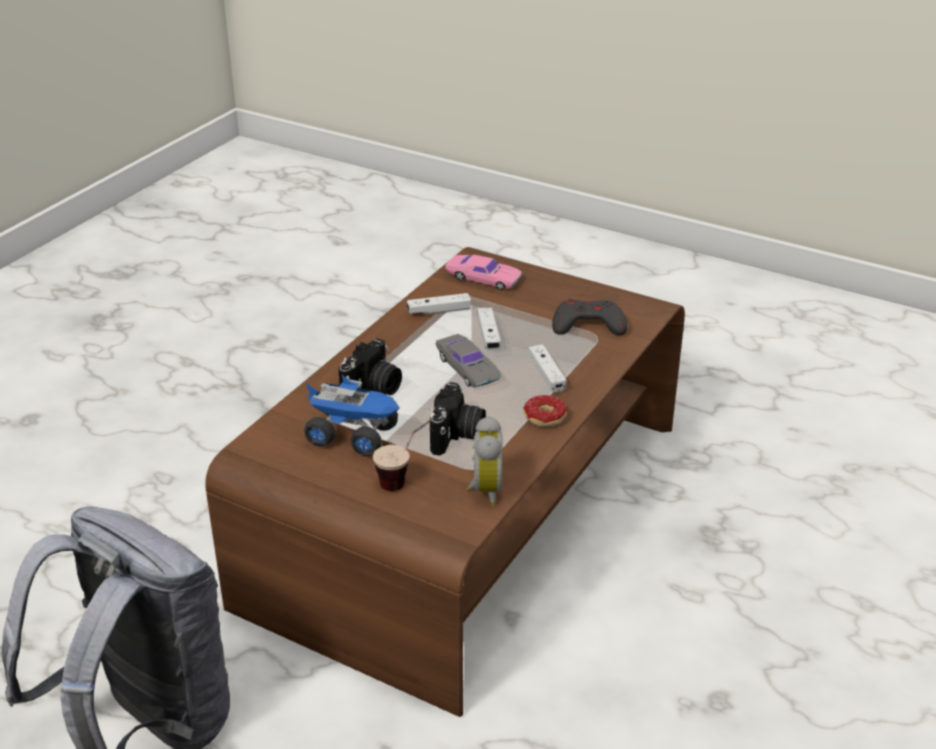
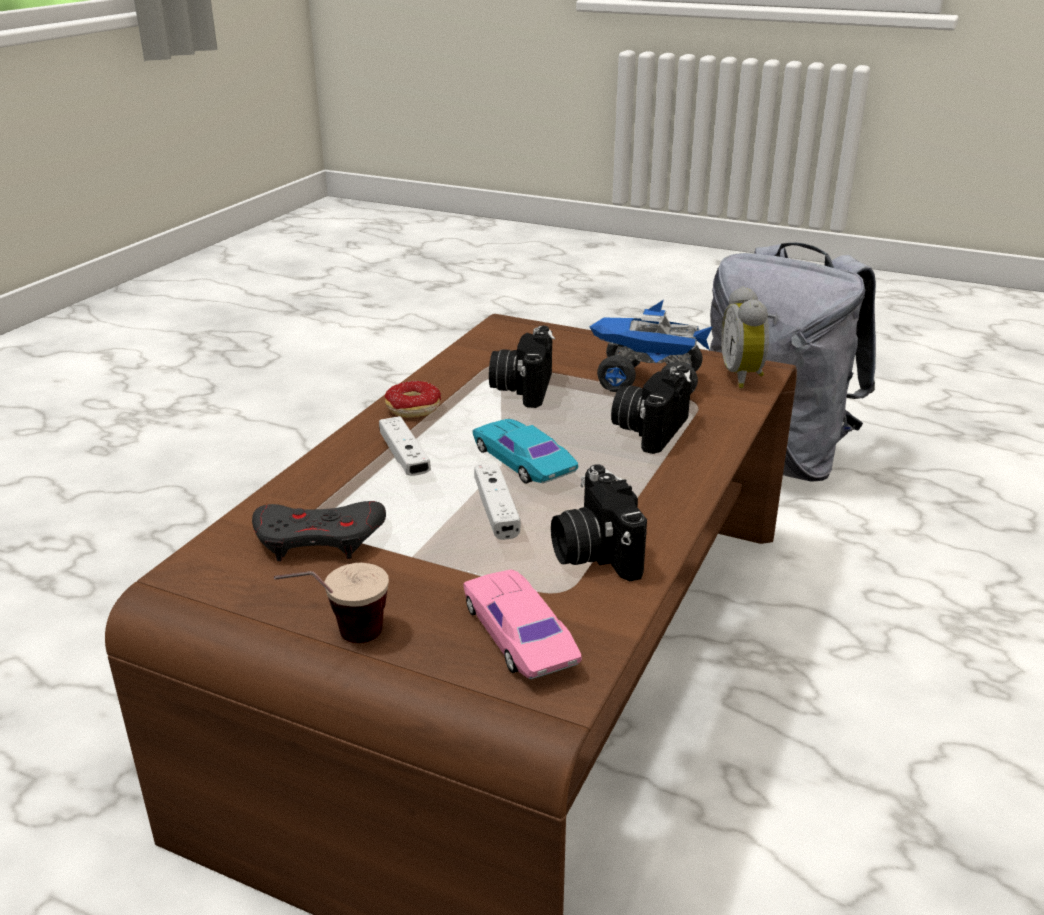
camera: 175 degrees right, 5 degrees down
(405, 478) = (572, 352): cup -> cup (338, 641)
(439, 311) = (593, 552): white game controller -> camera
(467, 367) = (524, 461): grey toy car -> turquoise toy car
(483, 278) = (520, 635): pink toy car -> pink toy car turned 45 degrees clockwise
(483, 490) = (485, 348): alarm clock -> alarm clock (744, 376)

